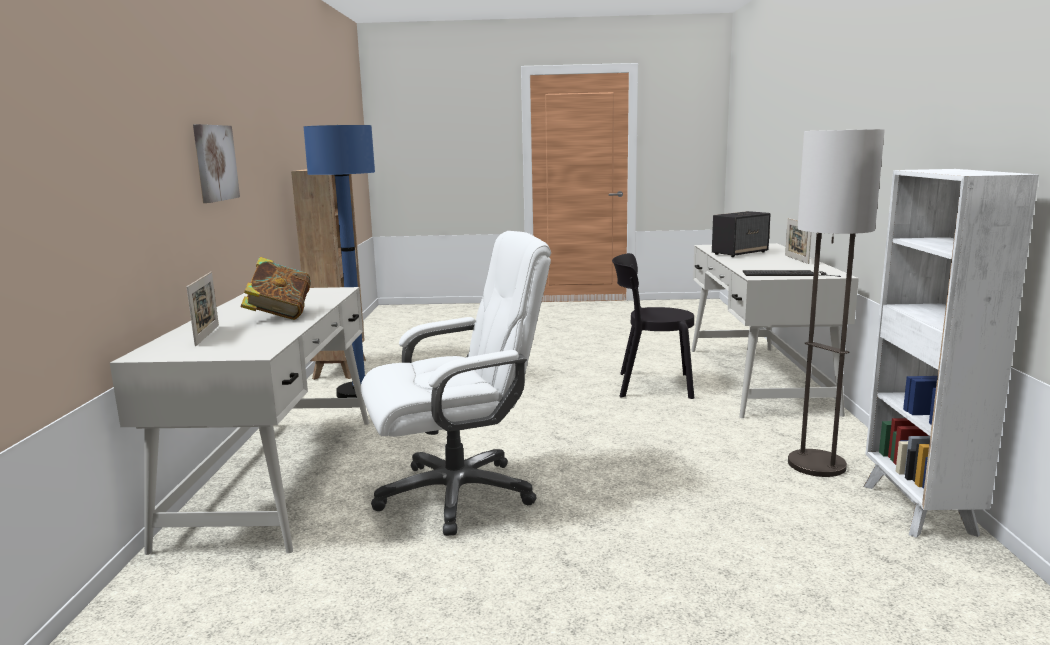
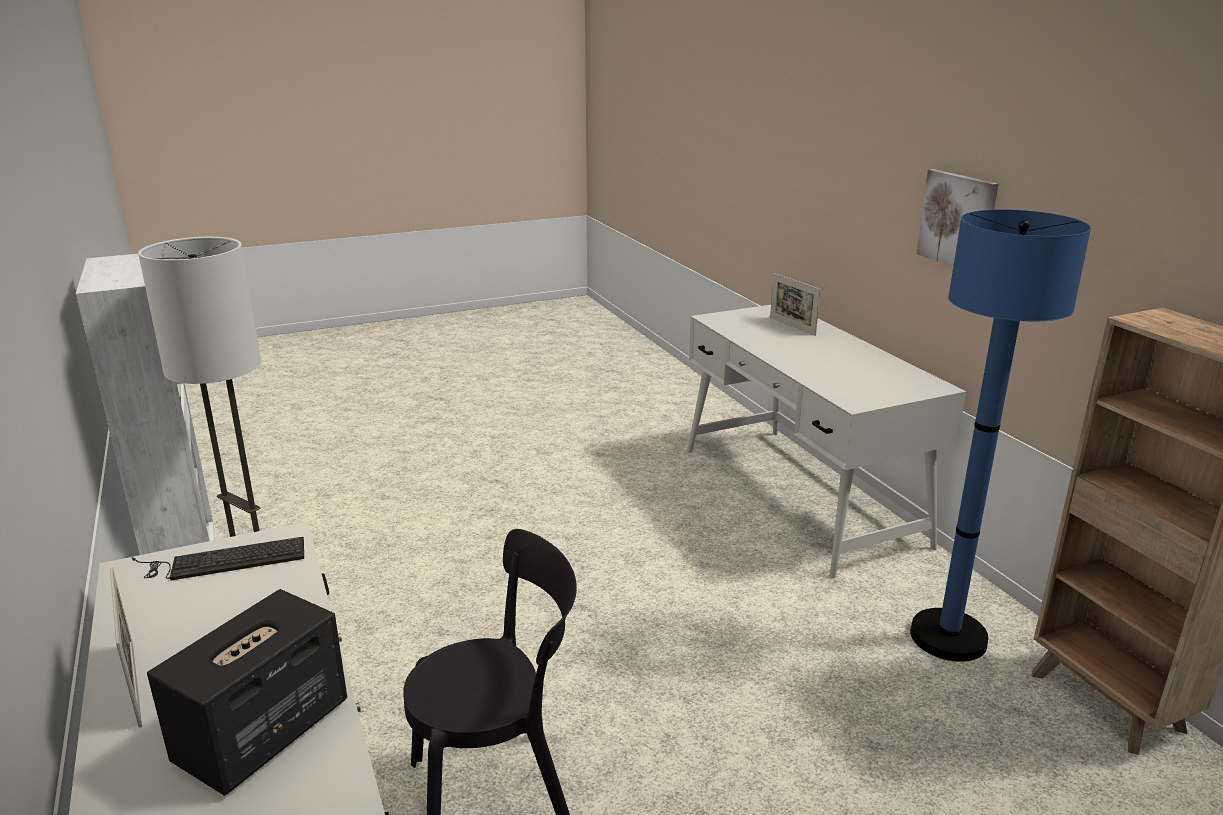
camera: 155 degrees right, 10 degrees up
(279, 315) = (800, 353): book -> none
(457, 494) = (623, 512): white office chair -> none

